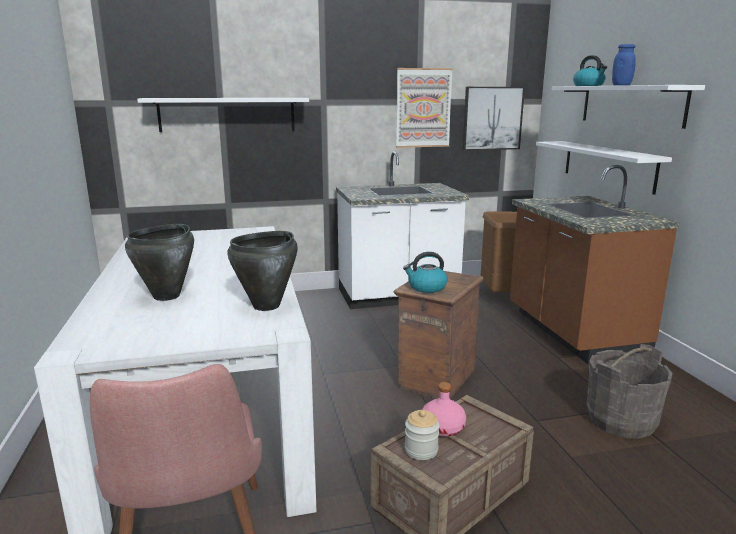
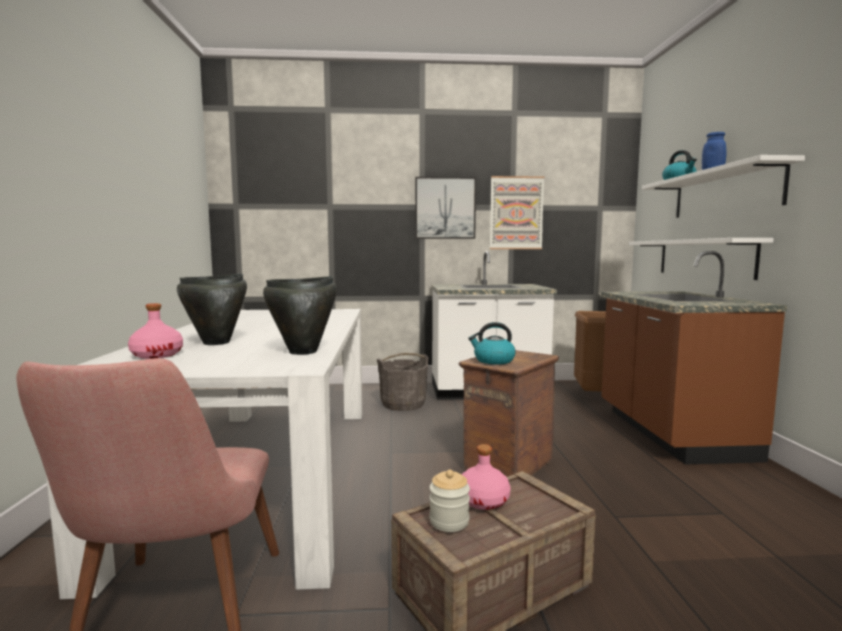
camera: 10 degrees right, 10 degrees down
(122, 321) = (157, 355): none -> pink bottle
(227, 114) = (335, 216): white shelf -> none
(492, 118) = (585, 223): picture -> picture (445, 208)
(621, 420) = (722, 526): grey bucket -> grey bucket (403, 404)

